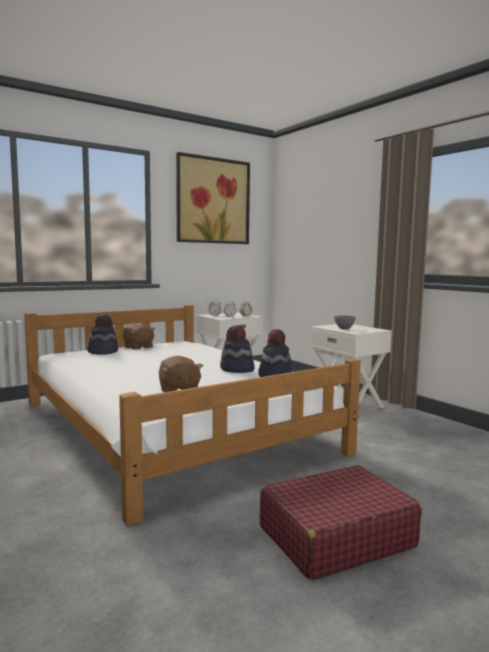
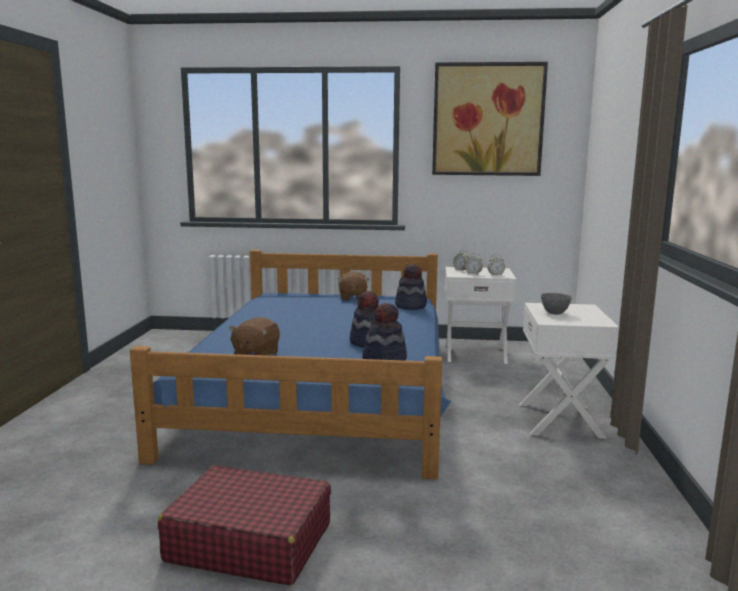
camera: 40 degrees right, 5 degrees up
(103, 352) = (307, 298): hat -> hat (410, 306)
(172, 426) = (322, 390): white bed -> blue bed

